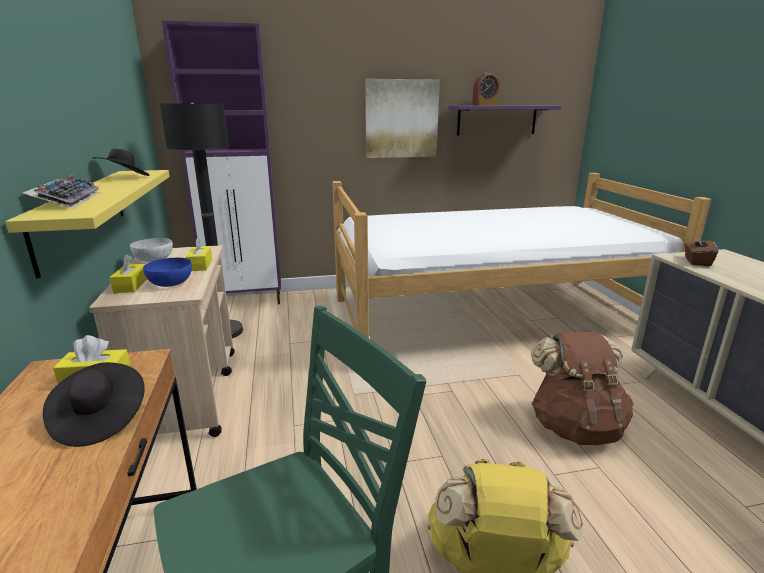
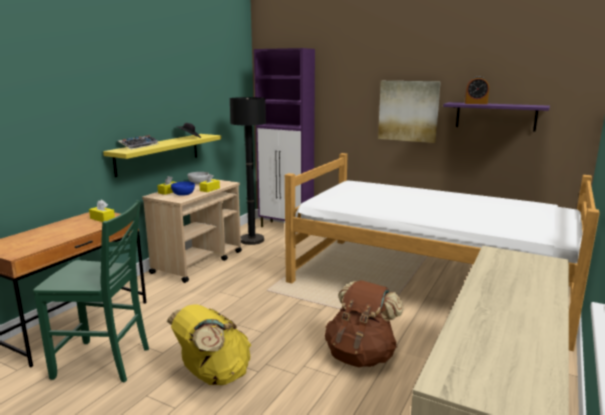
camera: 40 degrees right, 5 degrees down
(99, 419) = (84, 229): black hat -> none
(696, 261) = (501, 258): brown tissue box -> none

